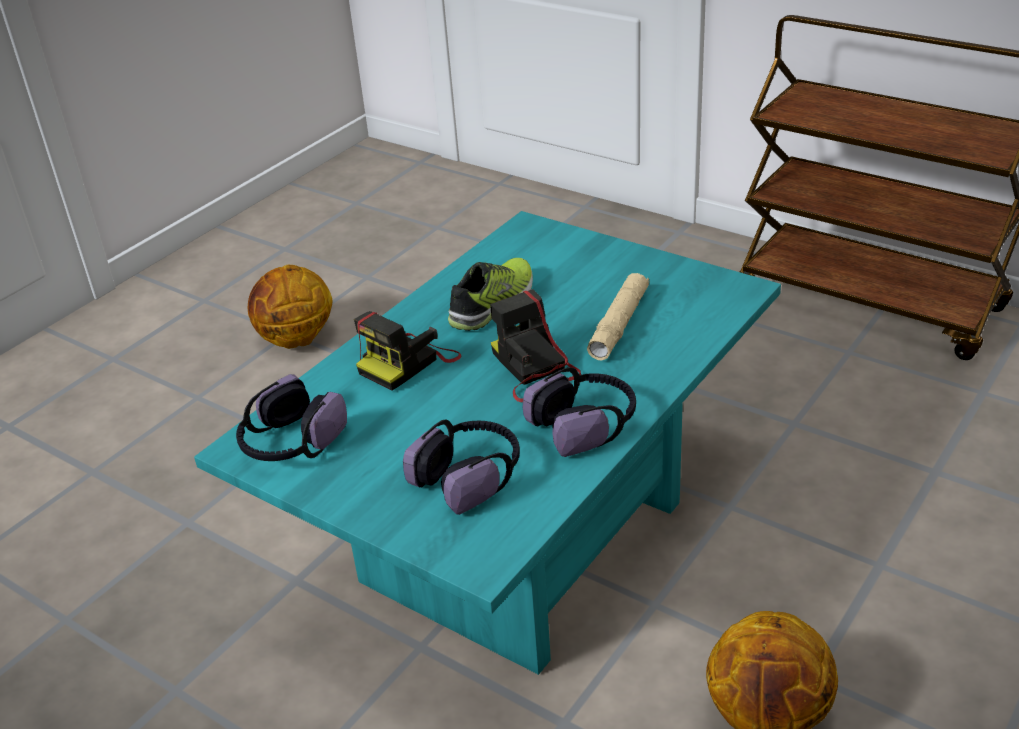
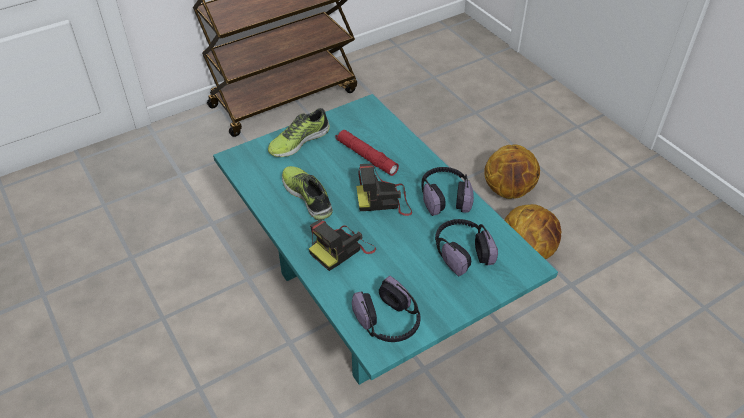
camera: 70 degrees left, 10 degrees up
(296, 340) = (83, 358): basketball -> basketball (509, 191)
(408, 363) = (342, 249): camera -> camera turned 75 degrees clockwise
(602, 259) = (298, 141): none -> shoe
(619, 324) = (366, 157): beige flashlight -> red flashlight

